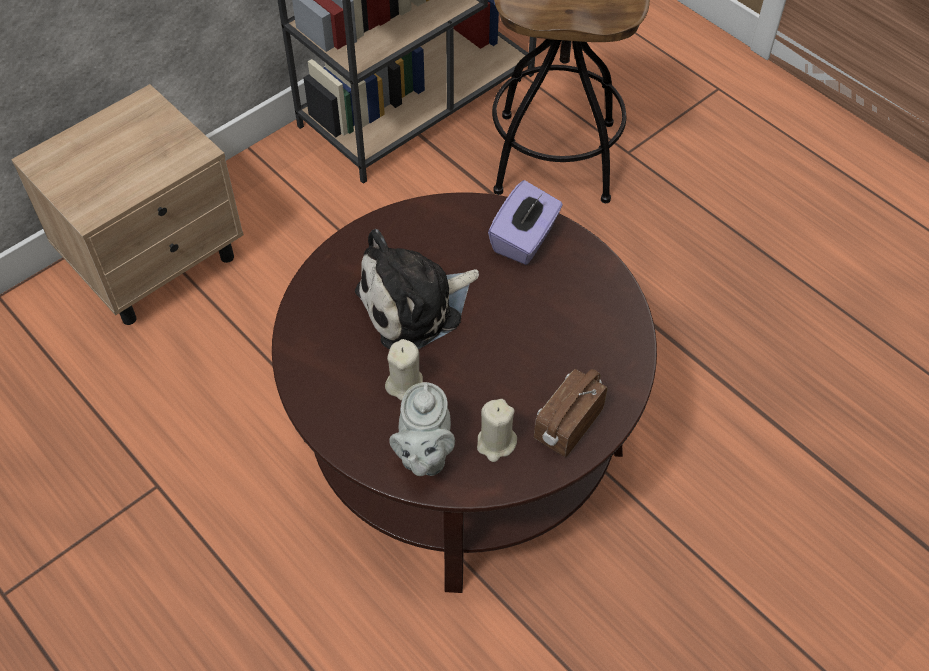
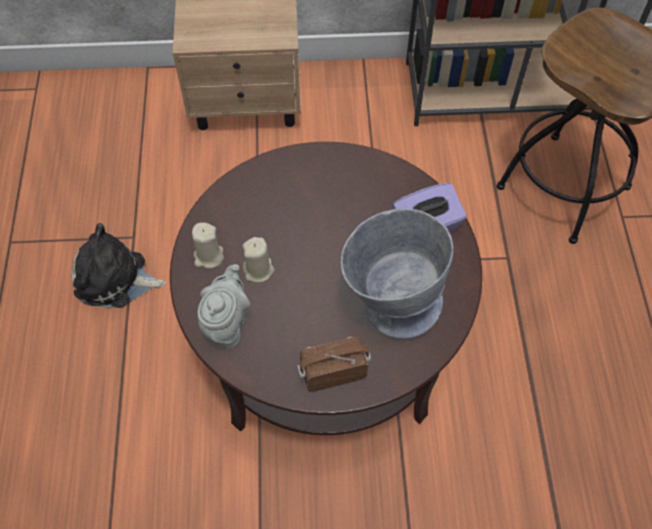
camera: 40 degrees right, 5 degrees up
(415, 305) = (313, 223): plush toy -> plush toy (115, 279)
(424, 455) = (227, 324): grey teapot -> grey teapot turned 150 degrees clockwise
(496, 443) = (277, 349): beige candle -> beige candle (208, 256)
(556, 327) = (390, 301): none -> grey bowl

